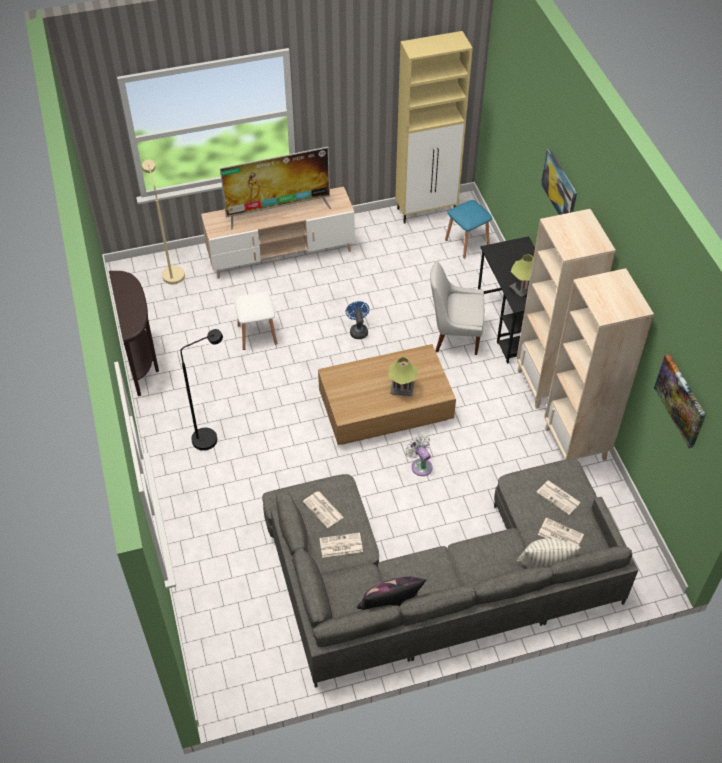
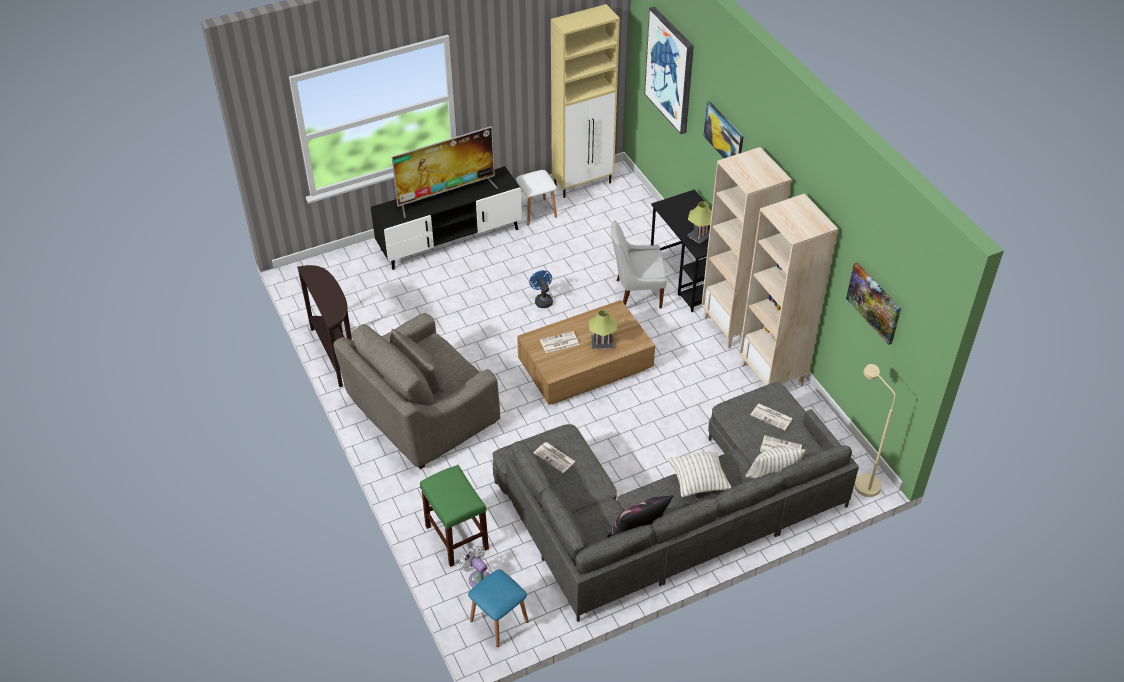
camera: 10 degrees left, 5 degrees down
(171, 272) = (344, 269): beige floor lamp -> beige floor lamp (861, 481)
(211, 436) = (421, 414): black floor lamp -> grey armchair
(214, 574) = (456, 537): none -> green stool
(257, 334) = (444, 316): white stool -> white stool (536, 211)
(281, 253) = (450, 239): beige tv stand -> black tv stand
(340, 545) = (579, 486): newspaper -> newspaper (559, 342)
(420, 465) = (631, 413): white fan -> white fan (478, 578)
(465, 559) = (698, 482): none -> pillow
(467, 242) = (628, 208): blue stool -> blue stool (499, 621)
(518, 109) = (670, 70): none -> picture

